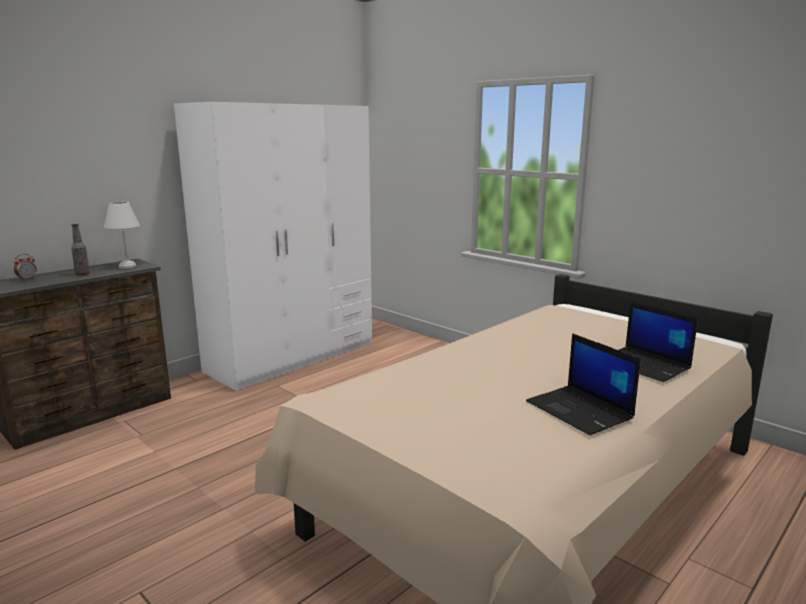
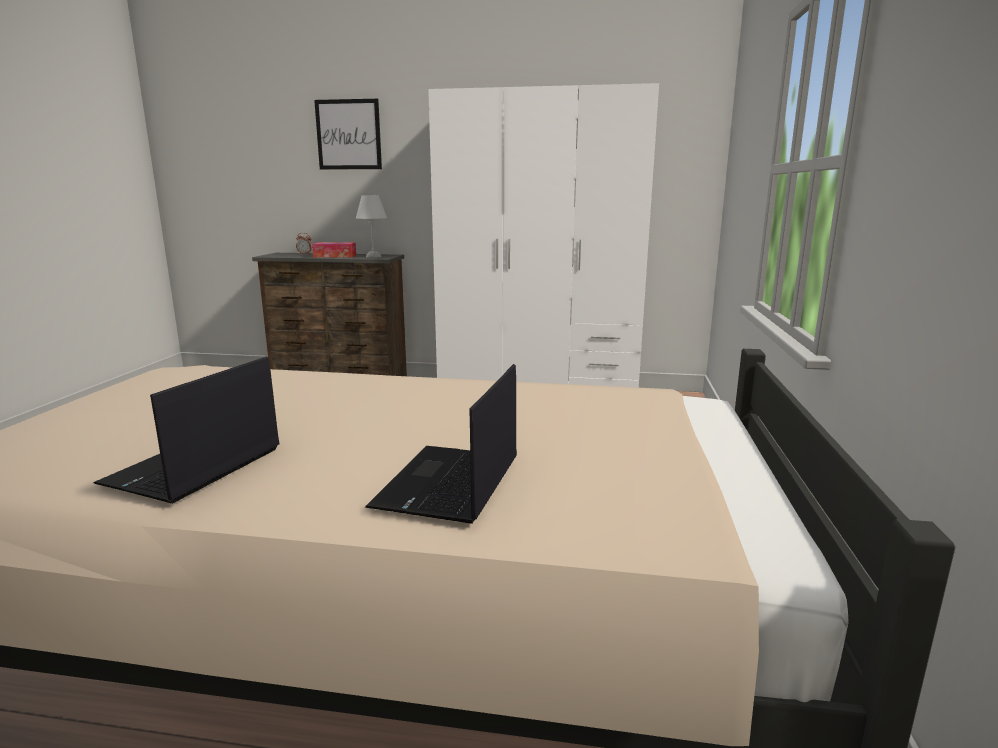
camera: 55 degrees right, 0 degrees up
(59, 135) = (348, 134): none -> picture
(82, 274) = (335, 256): bottle -> tissue box

